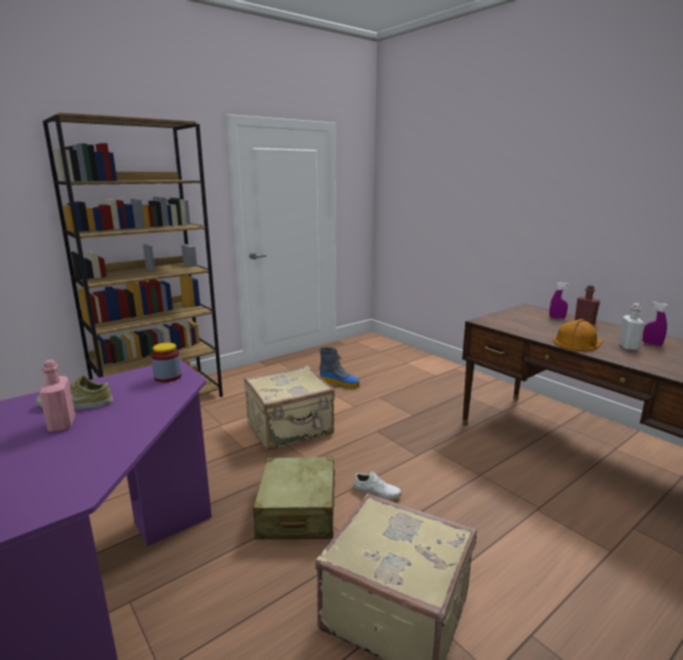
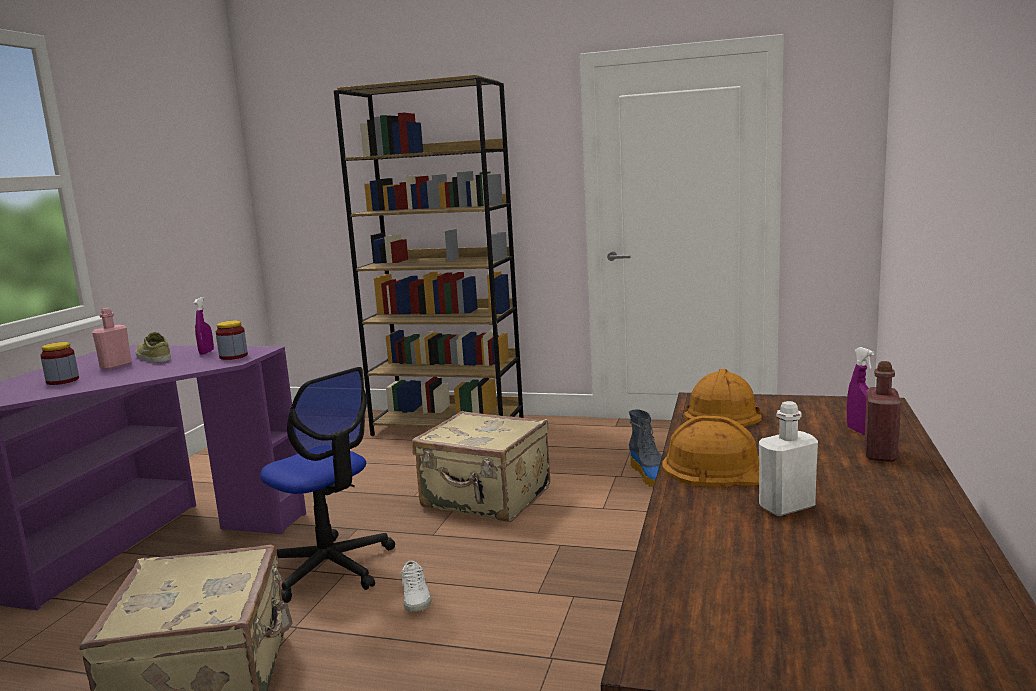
camera: 55 degrees right, 5 degrees down
(59, 457) = (62, 381): none -> jar
(297, 511) = (330, 568): beige suitcase -> office chair
(506, 324) = (722, 412): none -> orange hard hat
(652, 344) = (863, 525): purple spray bottle -> purple spray bottle (206, 352)

